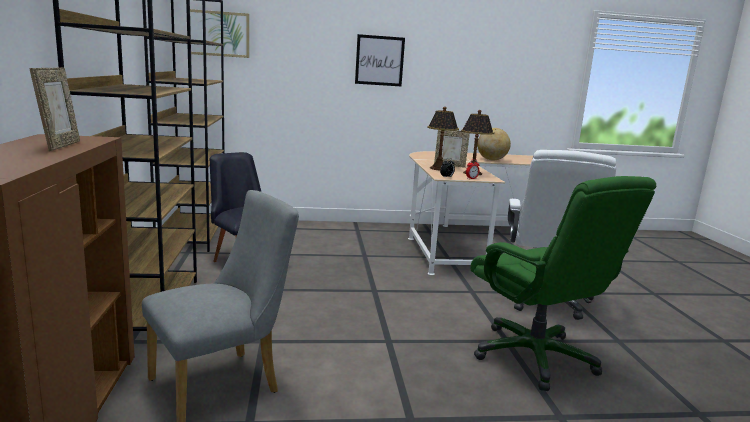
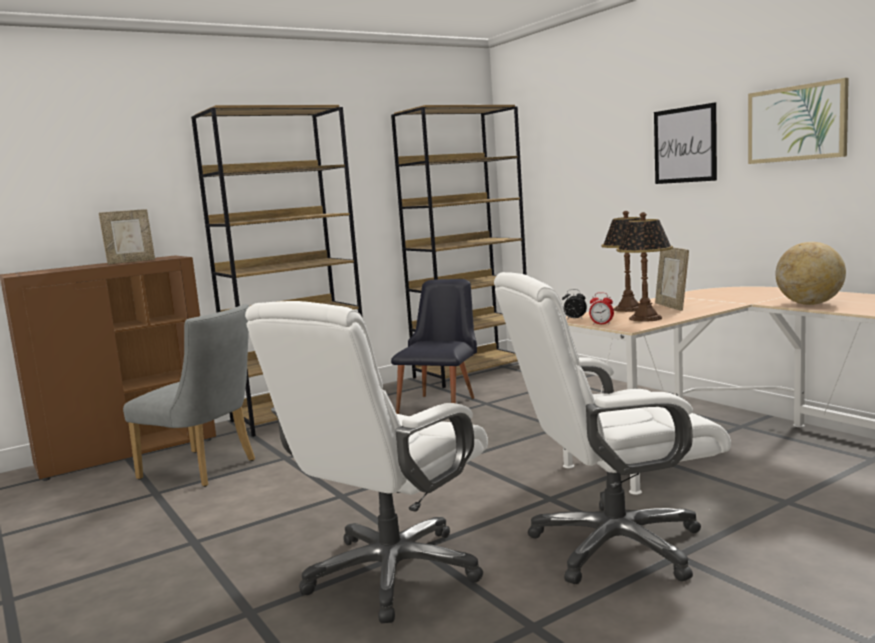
camera: 65 degrees right, 5 degrees down
(219, 34) = (527, 144): picture -> picture (796, 123)
(535, 357) = (391, 573): green office chair -> white office chair

